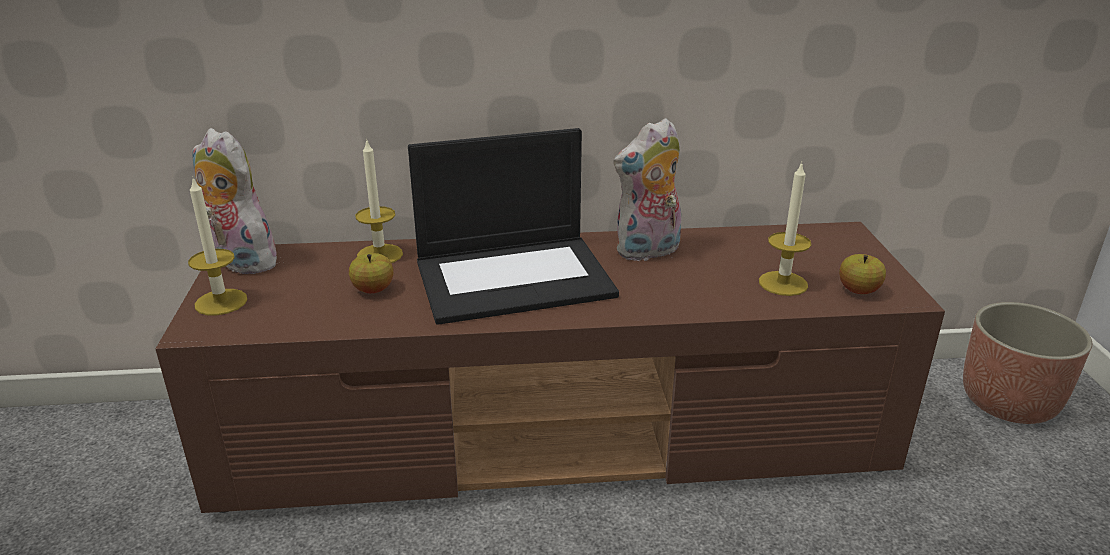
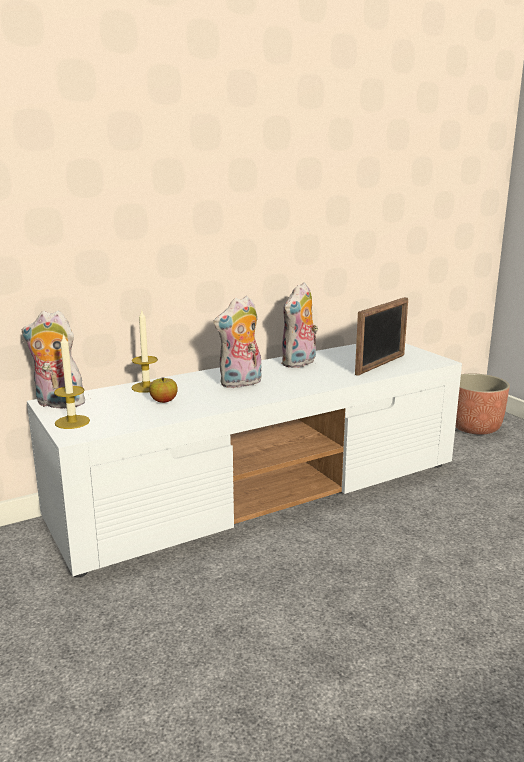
camera: 25 degrees left, 10 degrees down
(515, 277) = (241, 383): laptop -> plush toy
(559, 437) = (263, 491): brown tv stand -> white tv stand
(783, 283) = (380, 364): candle -> picture frame
(858, 290) = (418, 362): apple -> none

